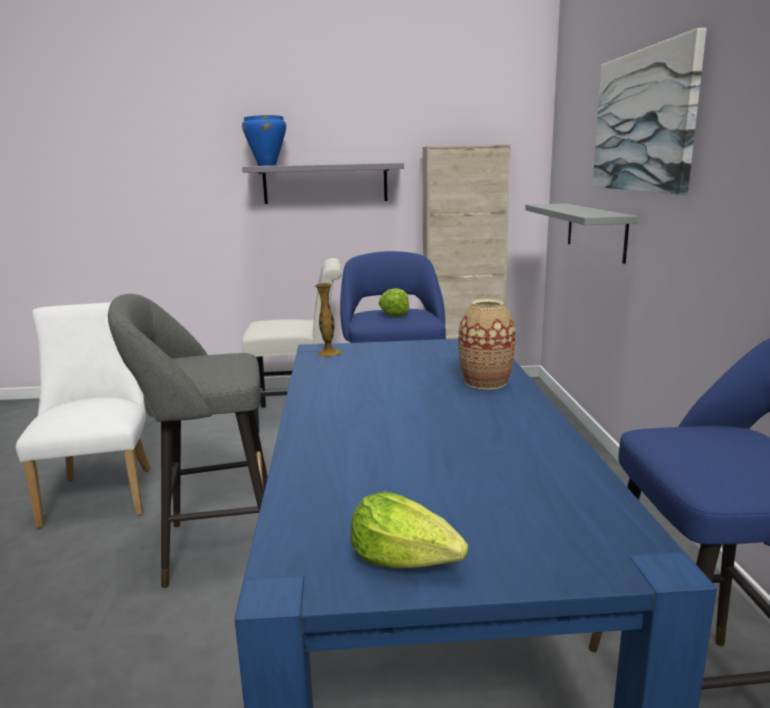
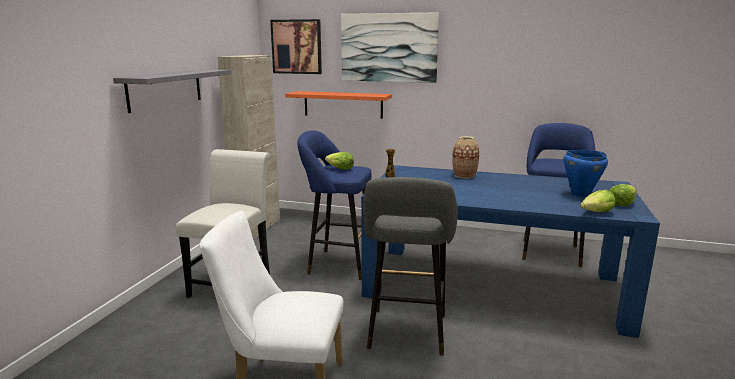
camera: 70 degrees left, 0 degrees up
(267, 165) = (147, 76): blue cooking pot -> blue cooking pot (580, 194)
(297, 519) = (597, 212): none -> lettuce
(572, 130) = (296, 47): none -> picture
(595, 231) = (343, 104): grey shelf -> orange shelf

